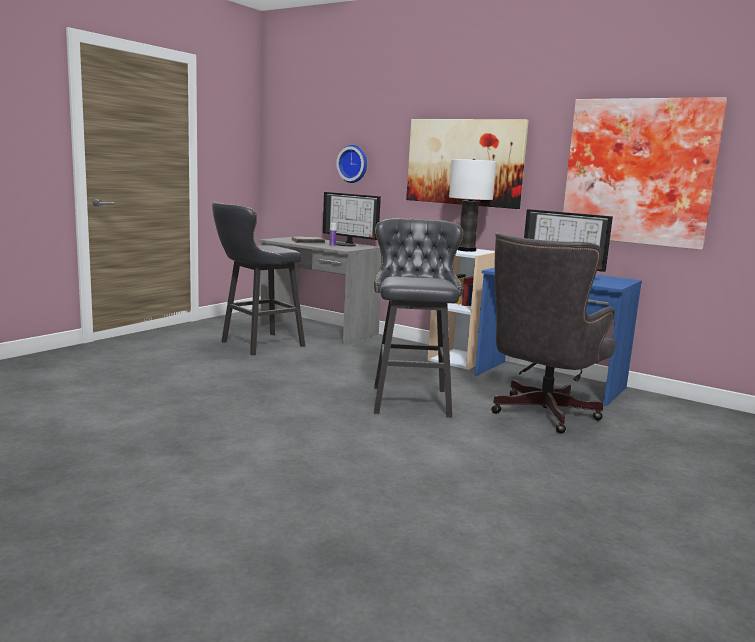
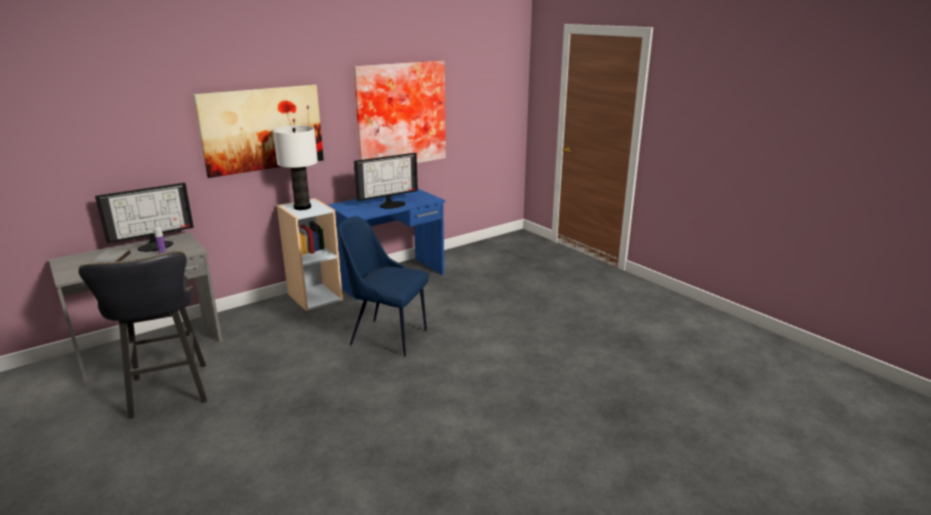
camera: 70 degrees left, 10 degrees up
(353, 164) = (119, 153): wall clock -> none
(410, 397) = (388, 337): black stool -> blue chair
(541, 414) = (448, 298): grey office chair -> none

